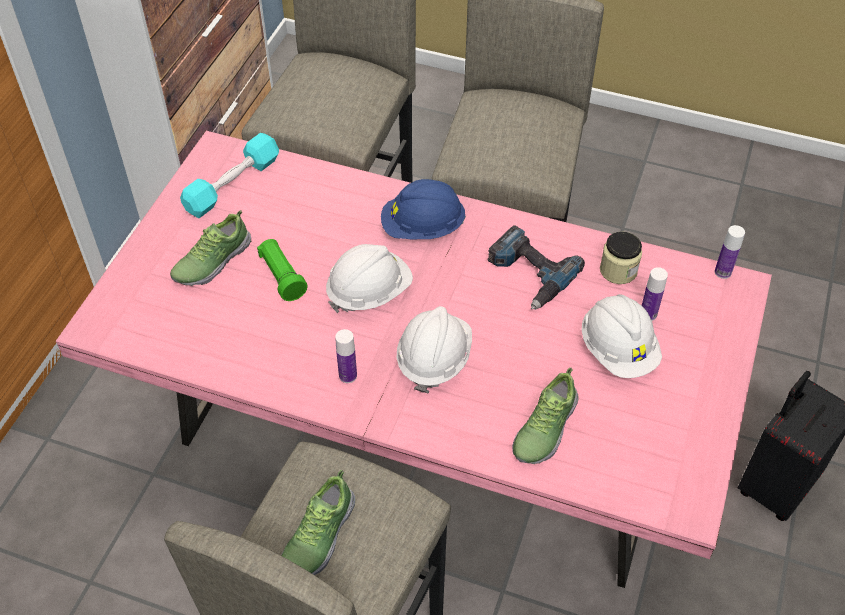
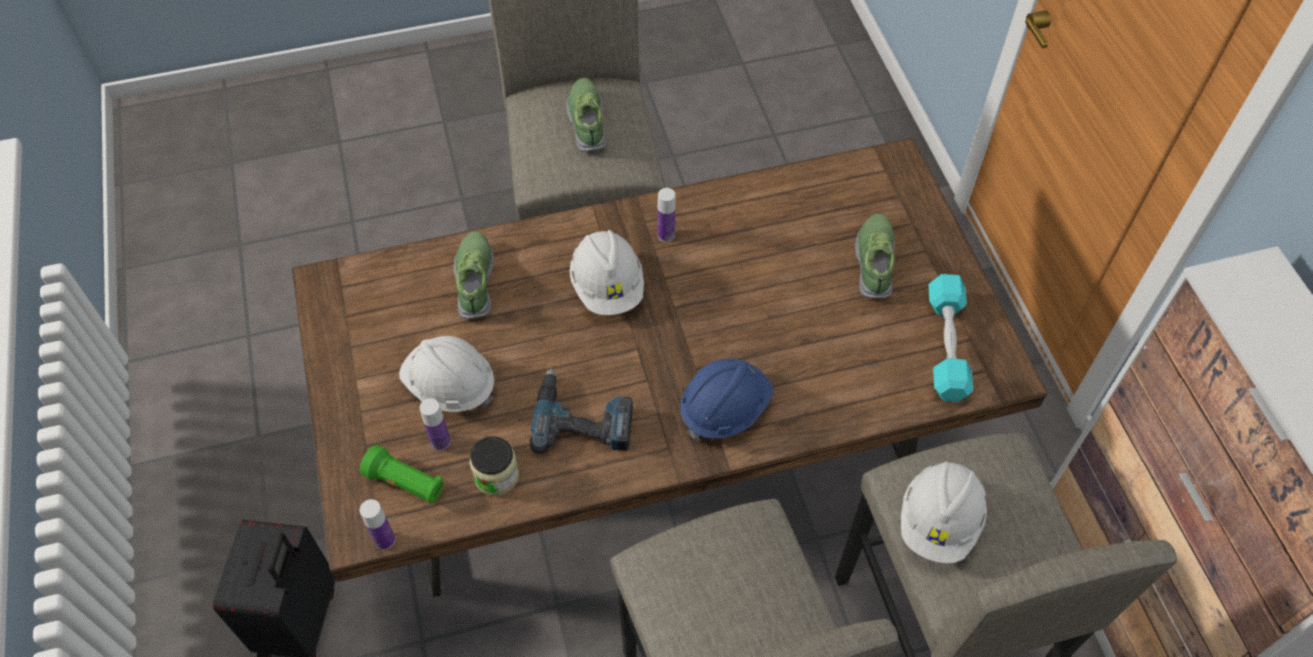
camera: 145 degrees right, 5 degrees up
(282, 277) = (801, 283): green flashlight -> green flashlight (406, 483)
(369, 292) = (714, 313): white hard hat -> white hard hat (939, 522)
(424, 443) = (654, 459): pink dining table -> brown dining table

